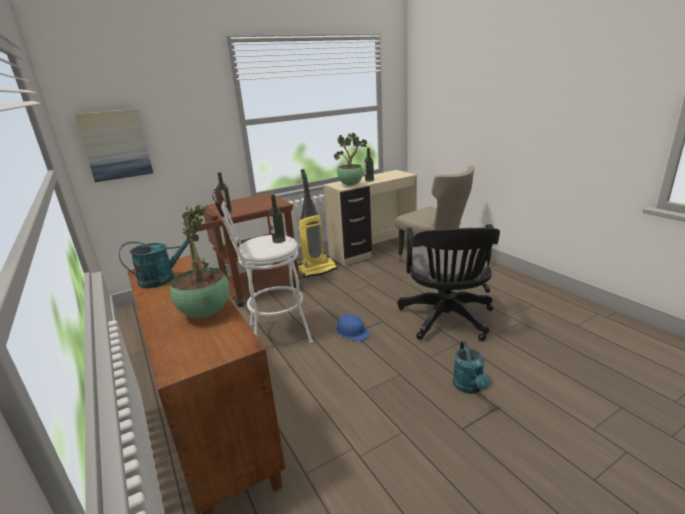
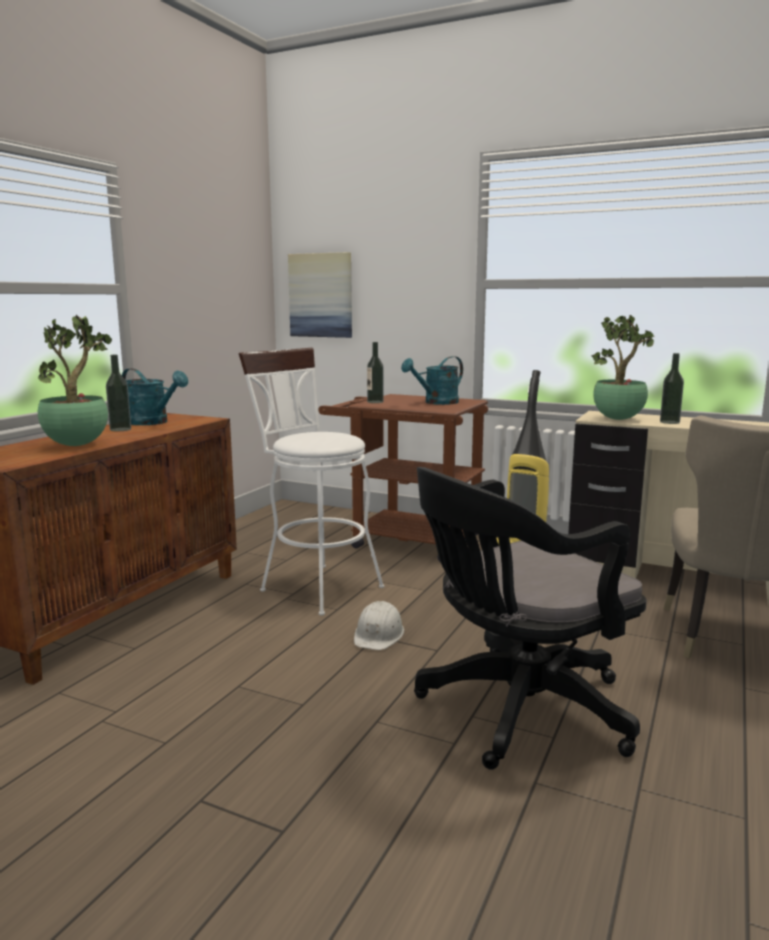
camera: 55 degrees right, 10 degrees down
(279, 240) = (329, 438): bottle -> bottle (120, 429)
(352, 331) = (379, 634): blue hard hat -> white hard hat
(469, 387) = (319, 785): turquoise watering can -> turquoise watering can (436, 402)

